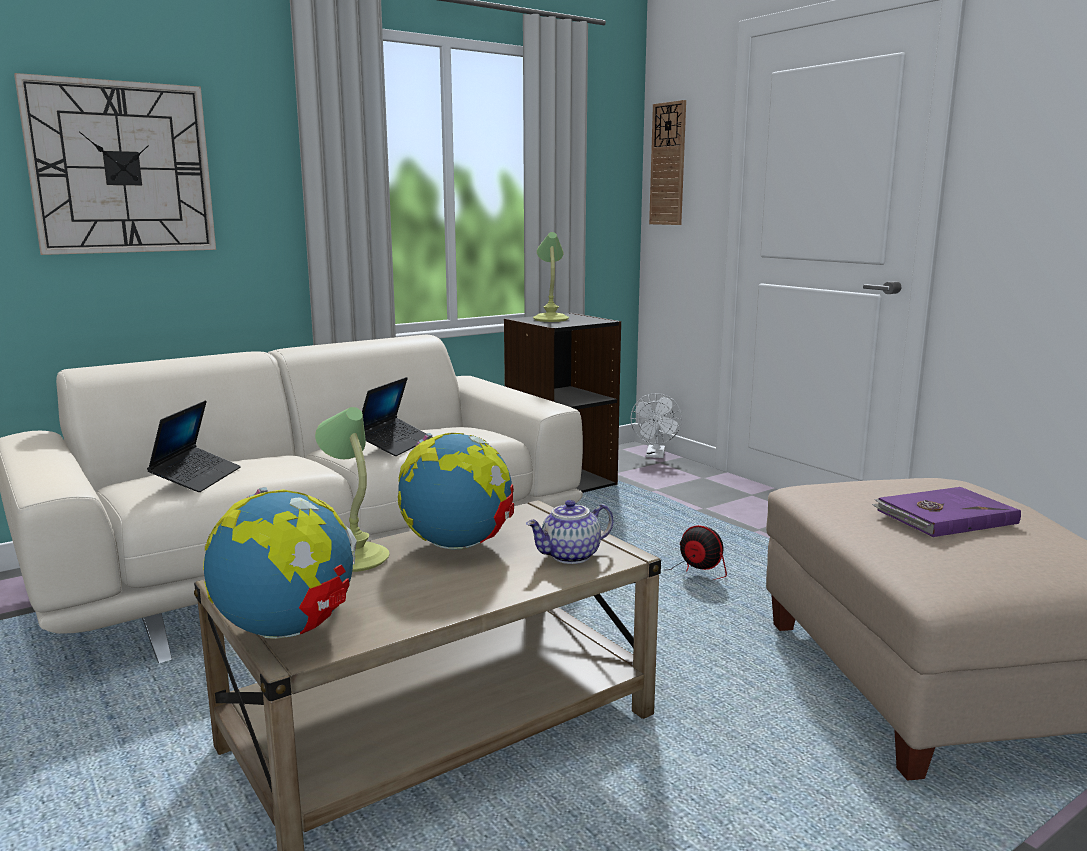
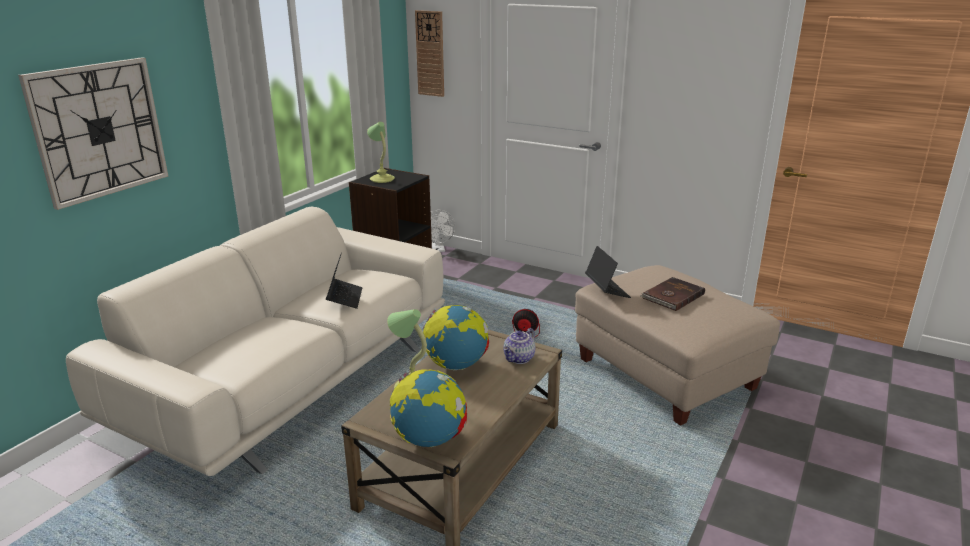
camera: 25 degrees left, 10 degrees up
(197, 478) = (250, 354): laptop -> laptop (606, 290)
(943, 516) = (672, 296): purple book -> brown book

